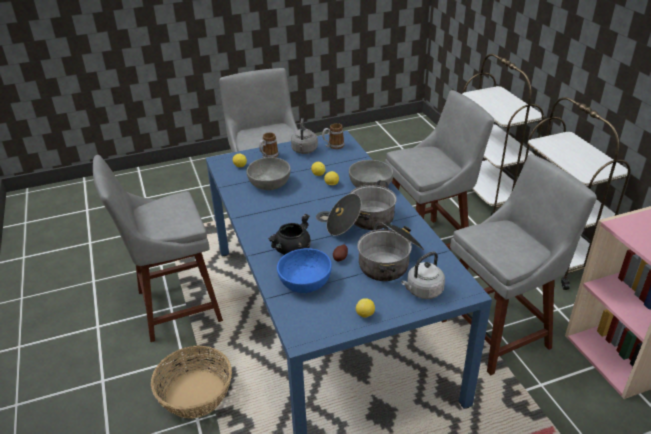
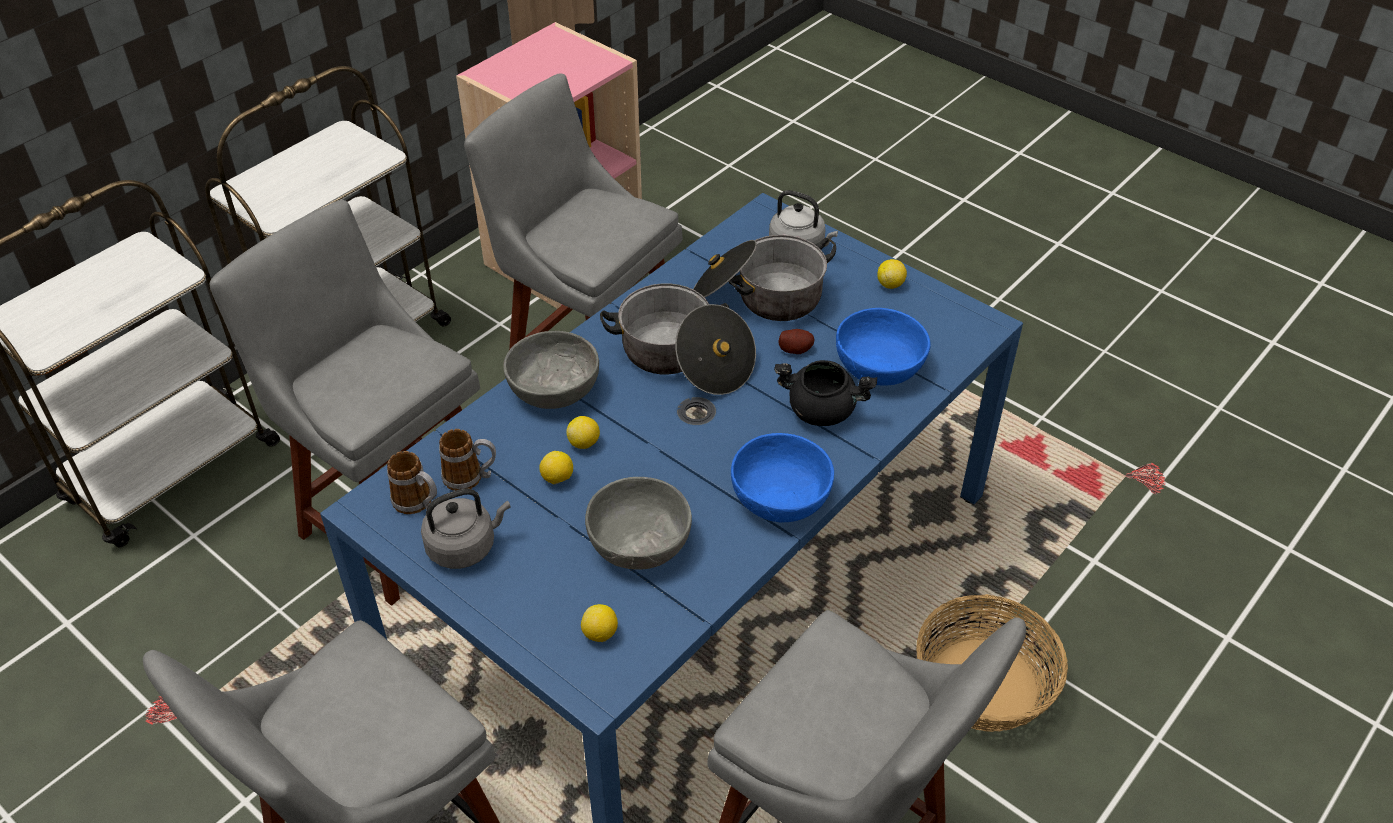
camera: 120 degrees left, 10 degrees up
(256, 221) = (781, 496): none -> blue bowl
(268, 156) = (527, 601): mug -> mug (471, 478)

